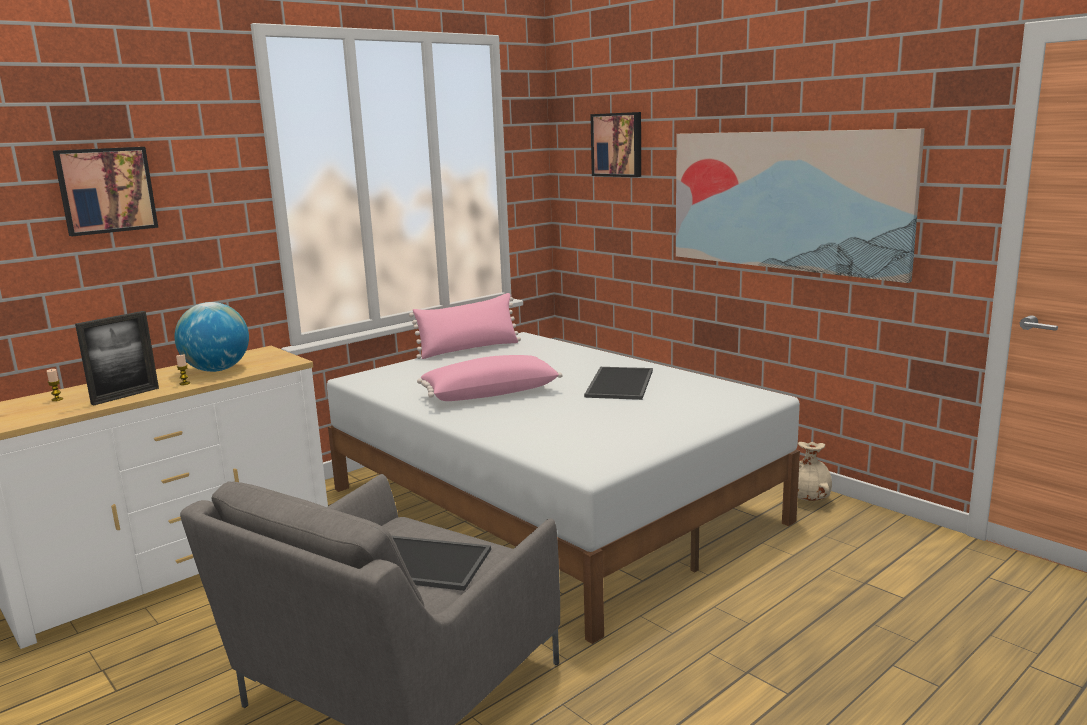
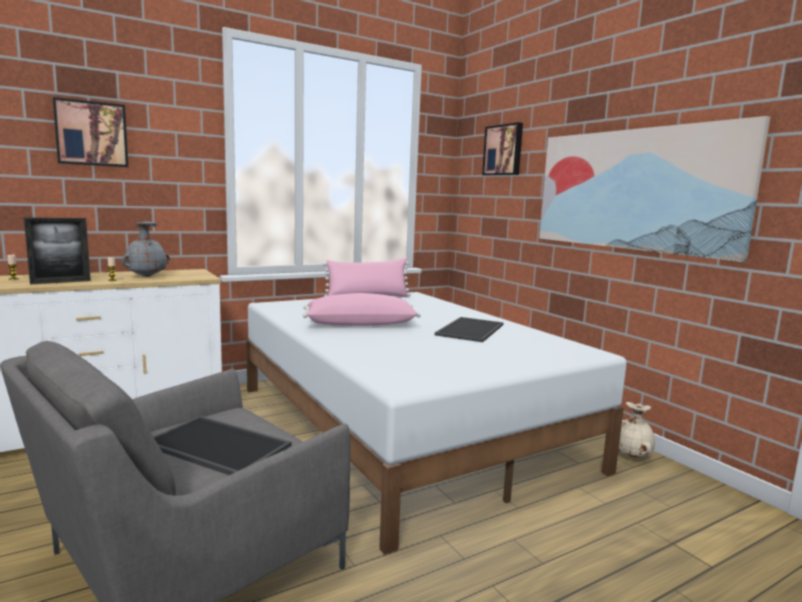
camera: 10 degrees right, 5 degrees down
(217, 370) = (146, 276): globe -> grey vase

